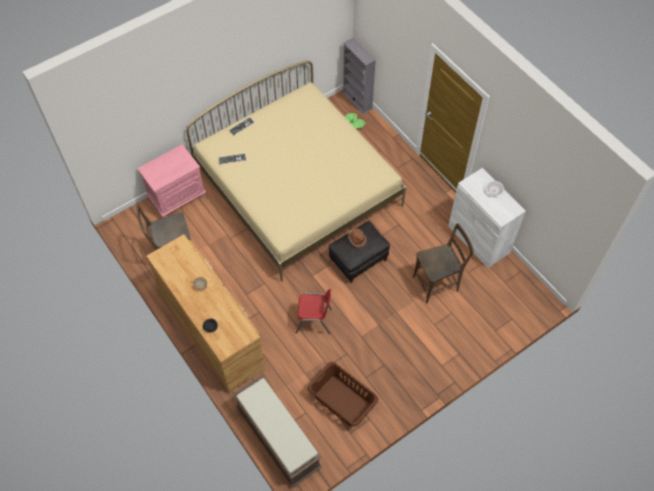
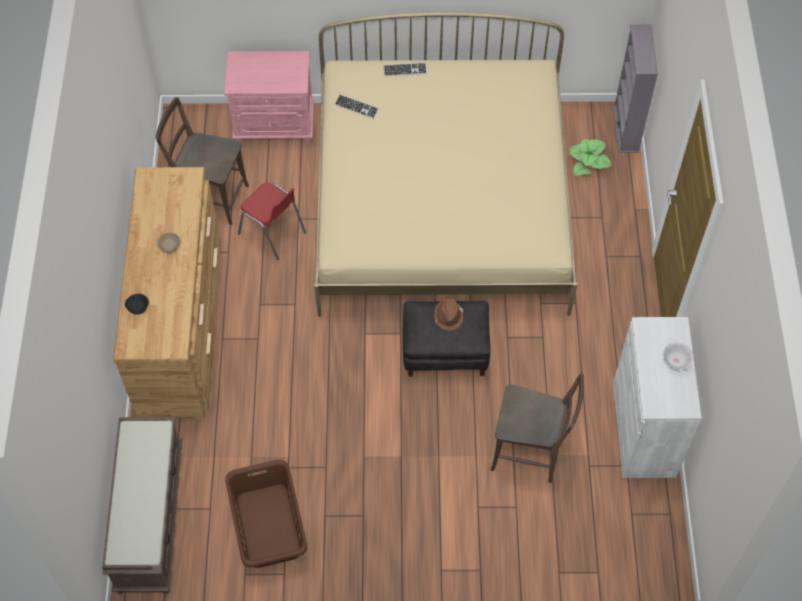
camera: 35 degrees right, 0 degrees up
(314, 321) = (318, 396): red chair -> red chair (272, 233)

